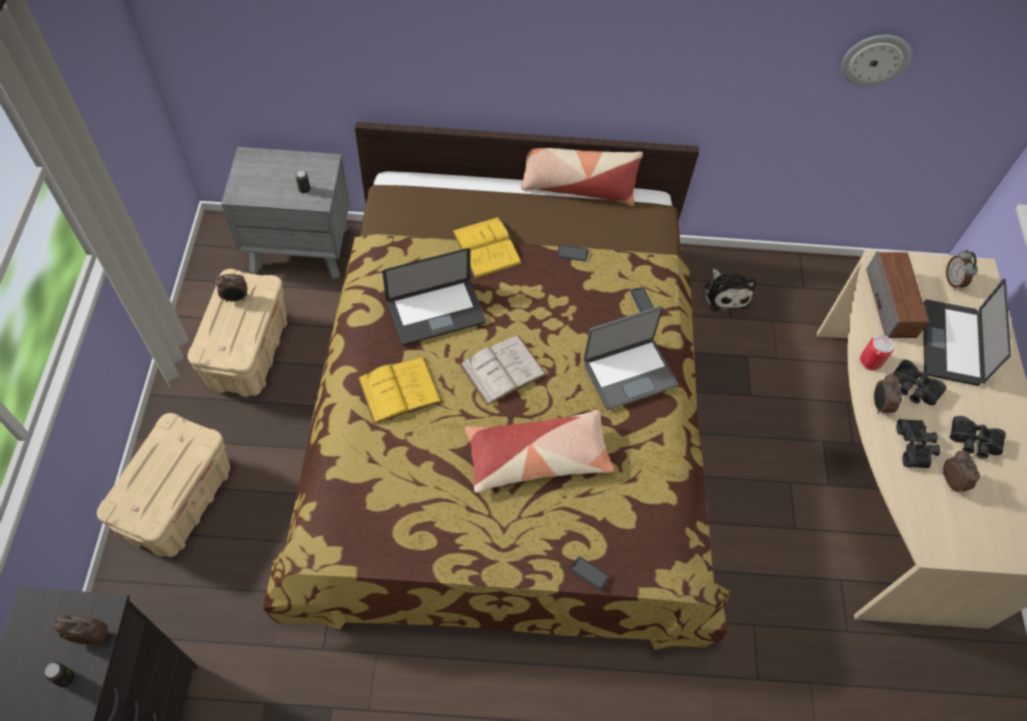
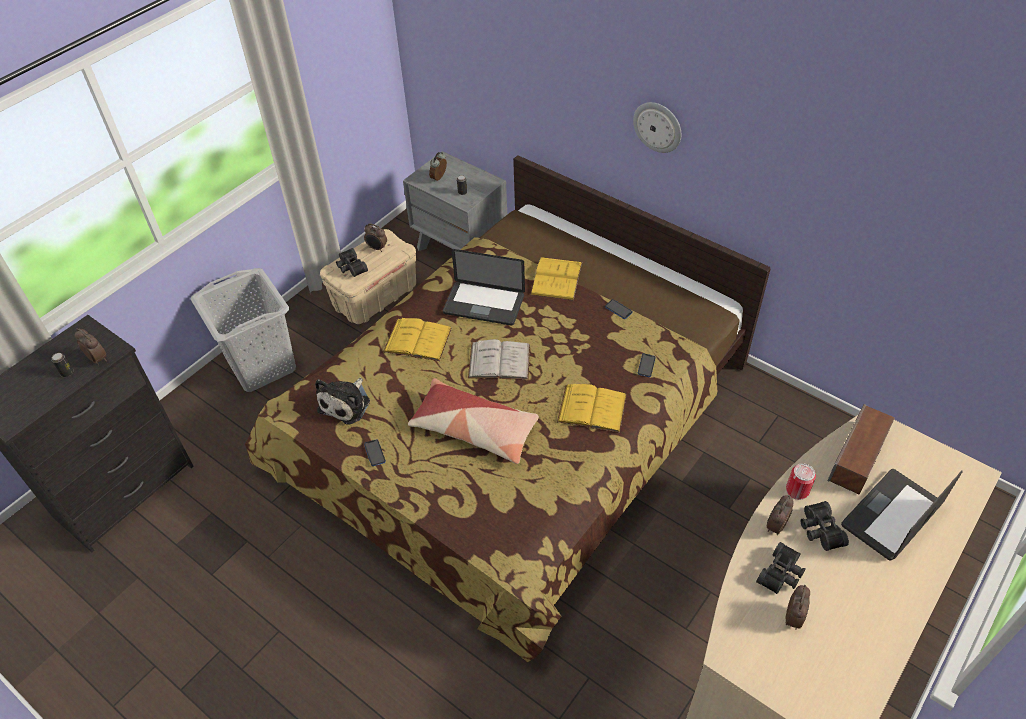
camera: 40 degrees right, 10 degrees down
(180, 501) = (262, 365): beige storage box -> grey laundry basket
(577, 188) = (664, 270): pillow -> none
(589, 573) = (445, 523): phone -> phone (374, 453)
(629, 373) = (592, 408): laptop -> yellow book
(726, 293) = (769, 423): plush toy -> plush toy (346, 404)
(875, 59) = (932, 229): wall clock -> wall clock (658, 126)
(953, 281) = (939, 469): alarm clock -> alarm clock (439, 178)
(973, 443) = (842, 601): black binoculars -> black binoculars (350, 267)

